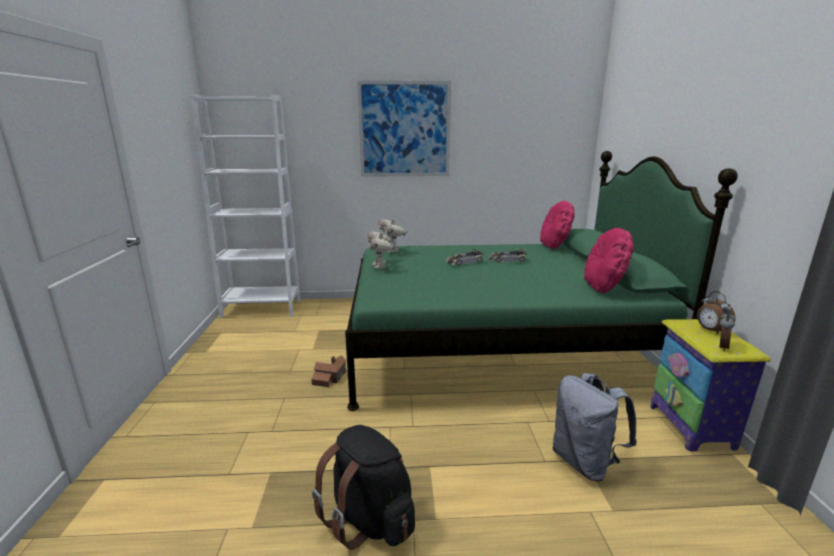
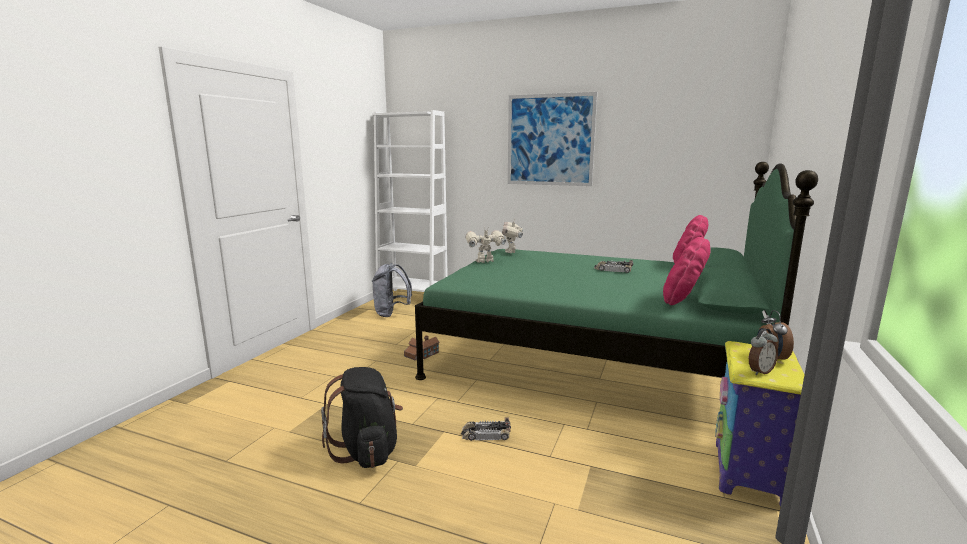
camera: 25 degrees right, 5 degrees down
(380, 266) = (485, 262): toy robot -> toy robot turned 60 degrees clockwise
(464, 262) = (565, 266): toy car -> toy car (485, 434)
(585, 462) = (589, 468): grey backpack -> grey backpack (391, 313)

